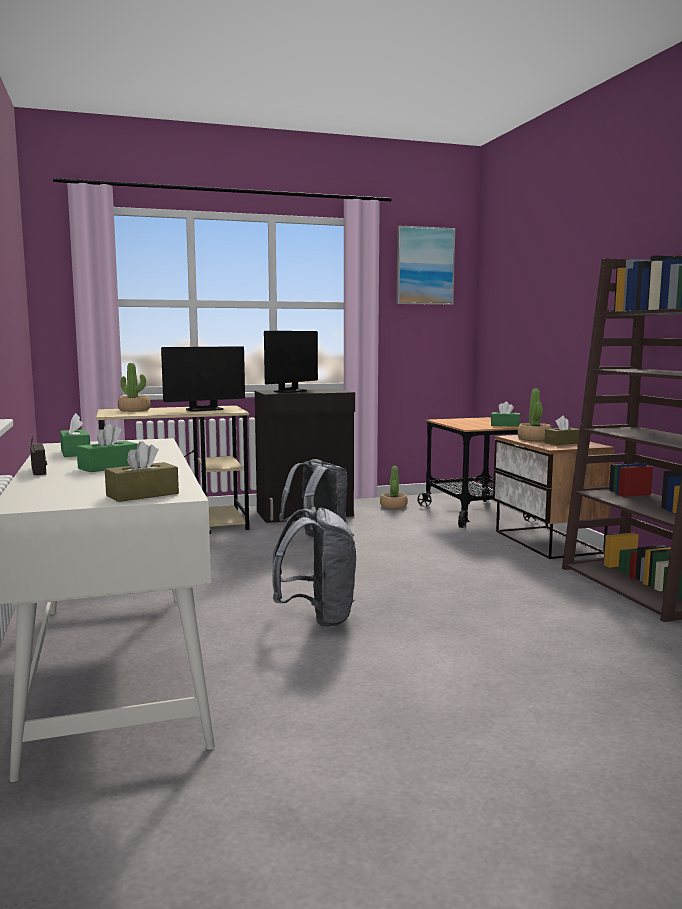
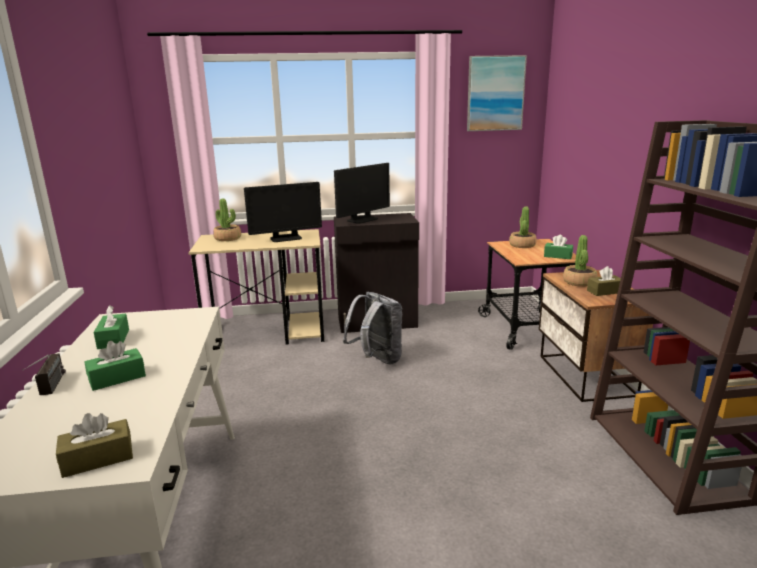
camera: 10 degrees right, 10 degrees up
(318, 618) = (342, 476): grey backpack -> none
(393, 506) = (456, 315): potted plant -> potted plant (522, 245)

